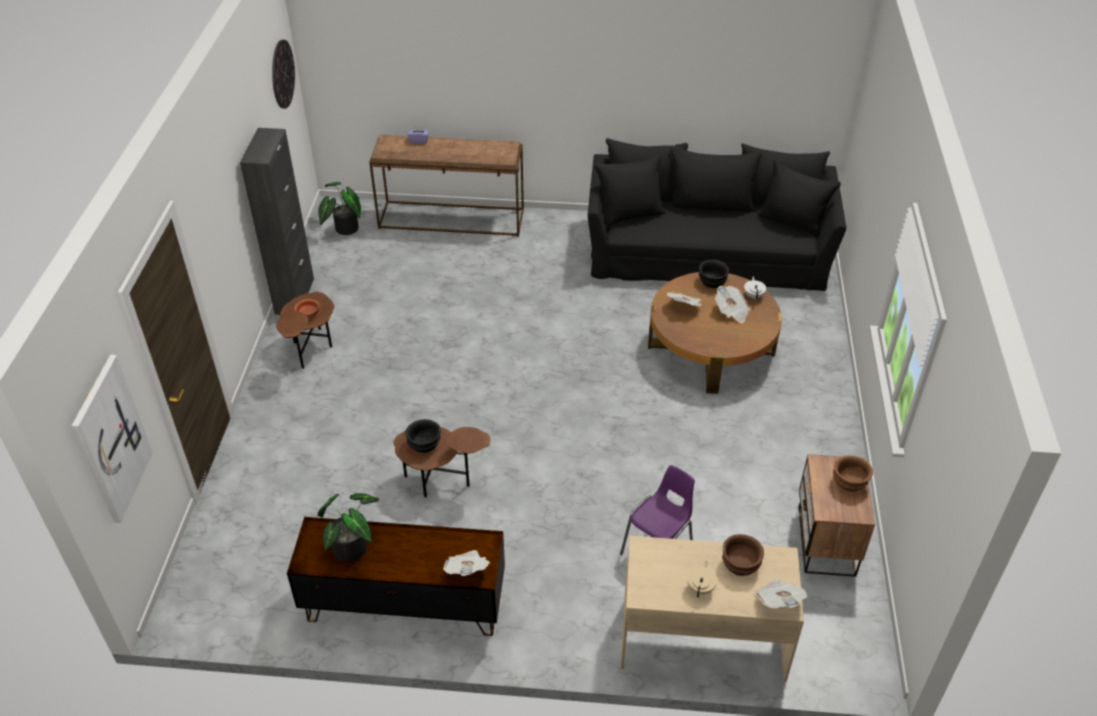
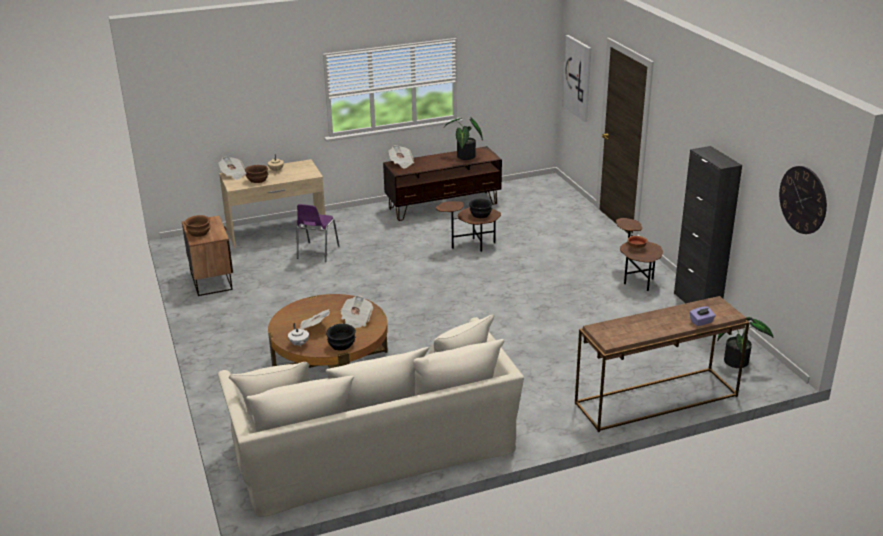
camera: 155 degrees right, 15 degrees down
(707, 252) = (373, 446): black sofa -> beige sofa

